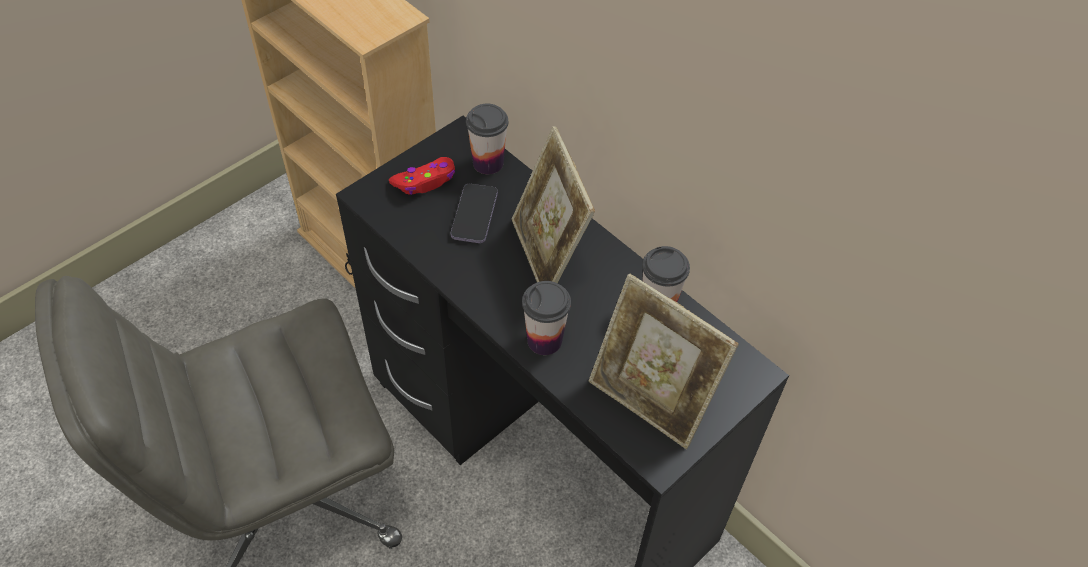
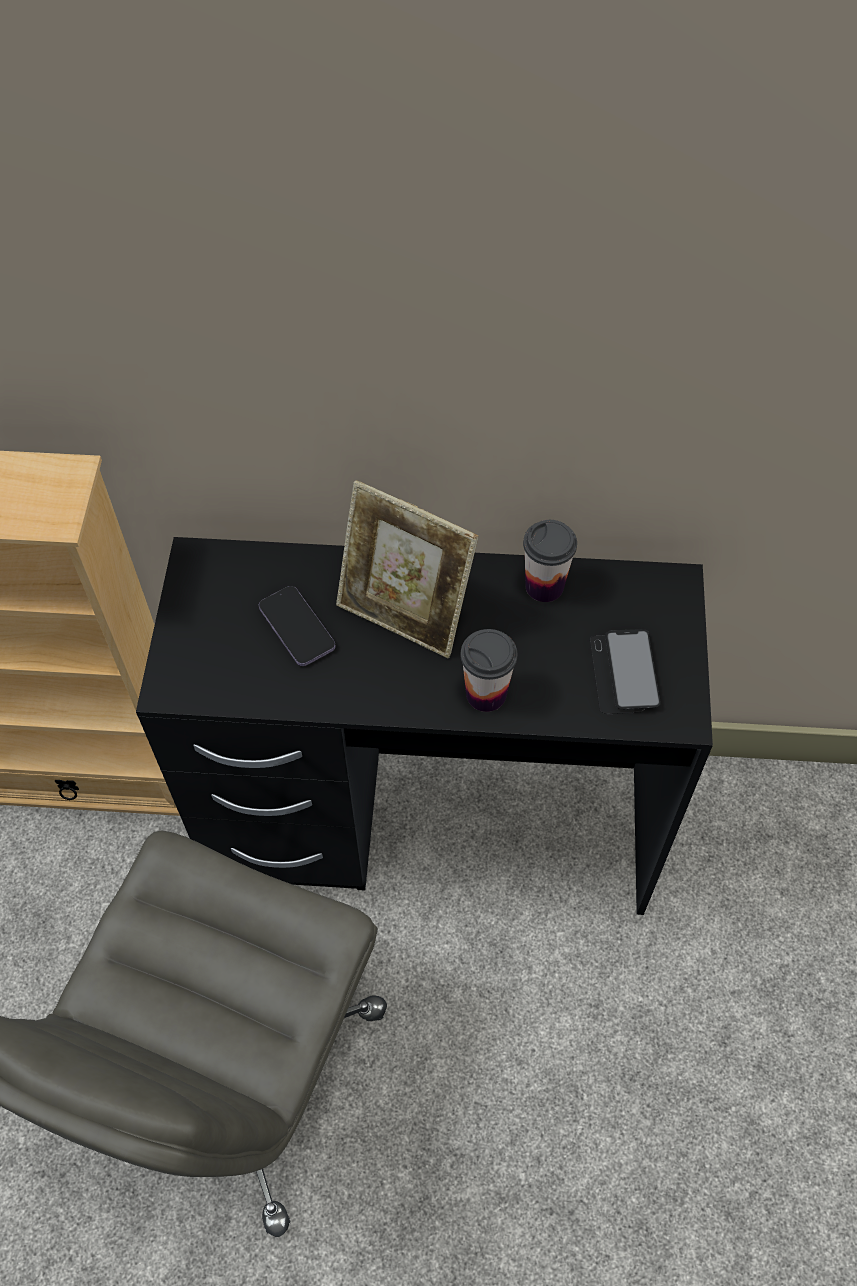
camera: 40 degrees left, 5 degrees up
(425, 181) = (213, 631): red game controller -> none
(488, 163) = (253, 567): cup -> none
(650, 399) = (624, 673): picture frame -> phone

